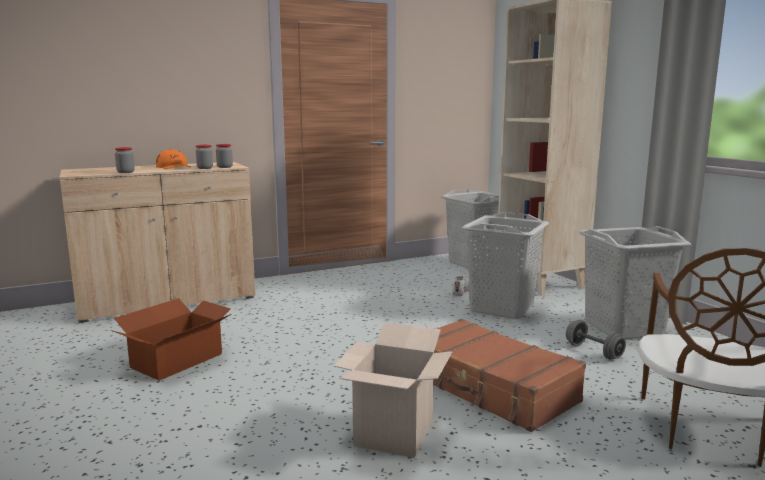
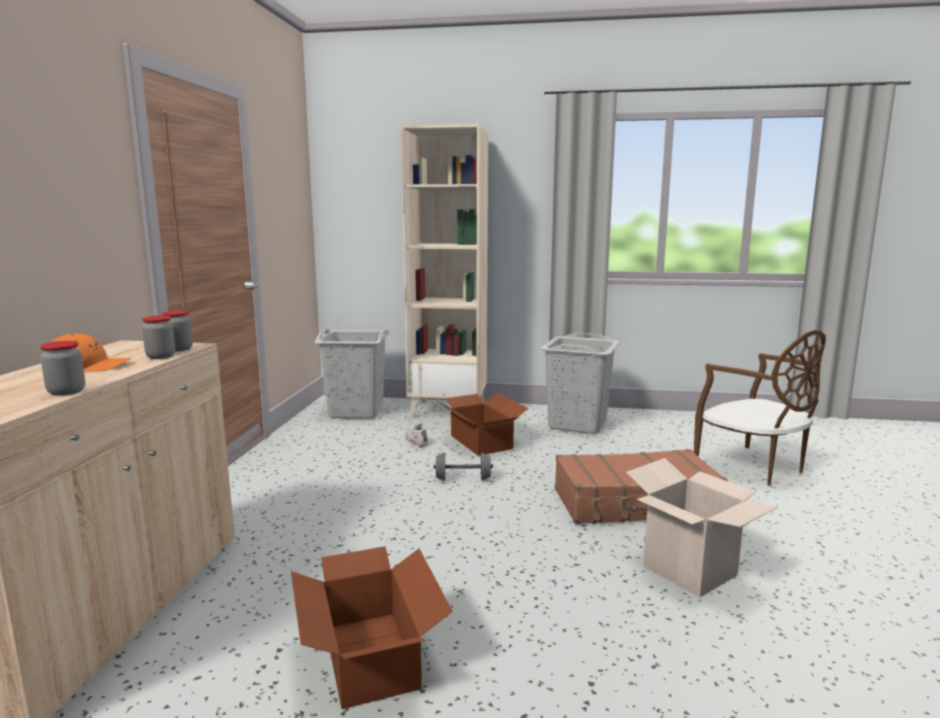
camera: 55 degrees left, 0 degrees up
(502, 308) = (481, 441): grey laundry basket -> cardboard box
(593, 352) = (607, 448): grey dumbbell -> grey dumbbell (463, 479)

